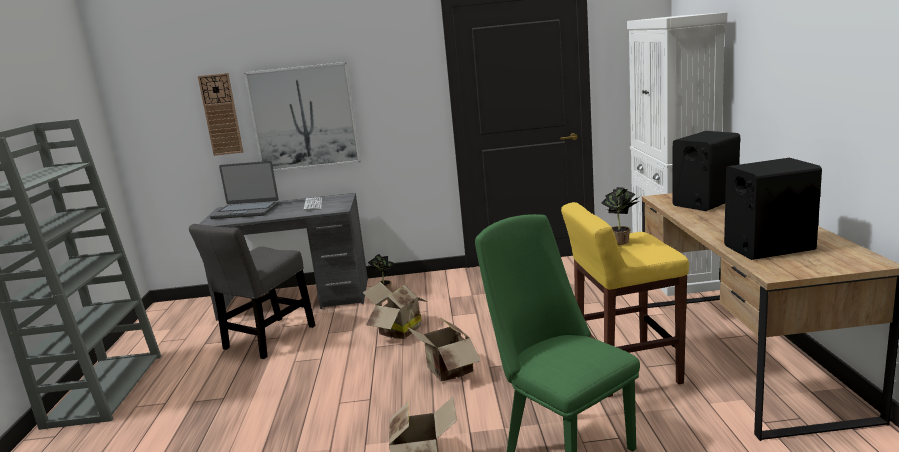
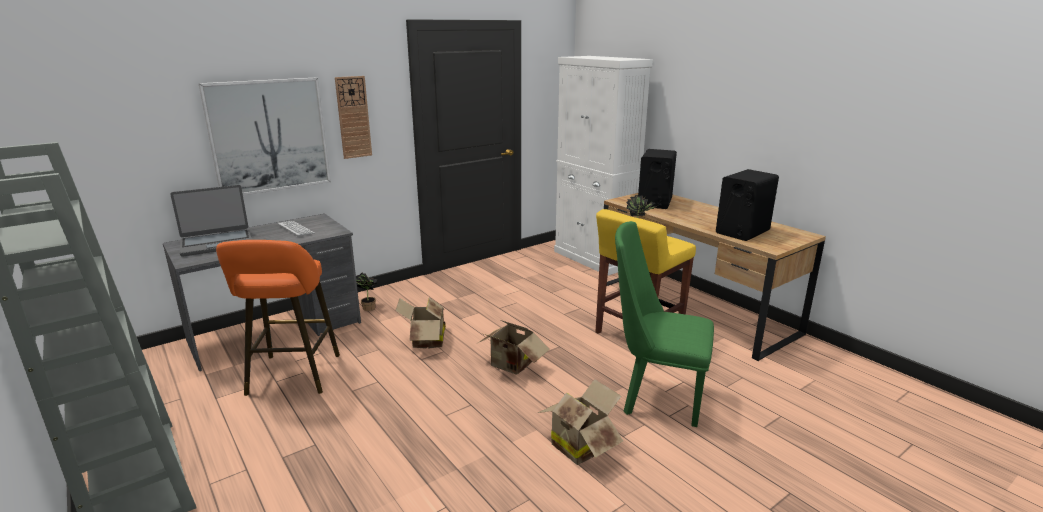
camera: 35 degrees left, 5 degrees up
(221, 114) = (167, 132): wall clock -> wall clock (353, 117)
(267, 339) = (292, 377): grey chair -> orange stool

